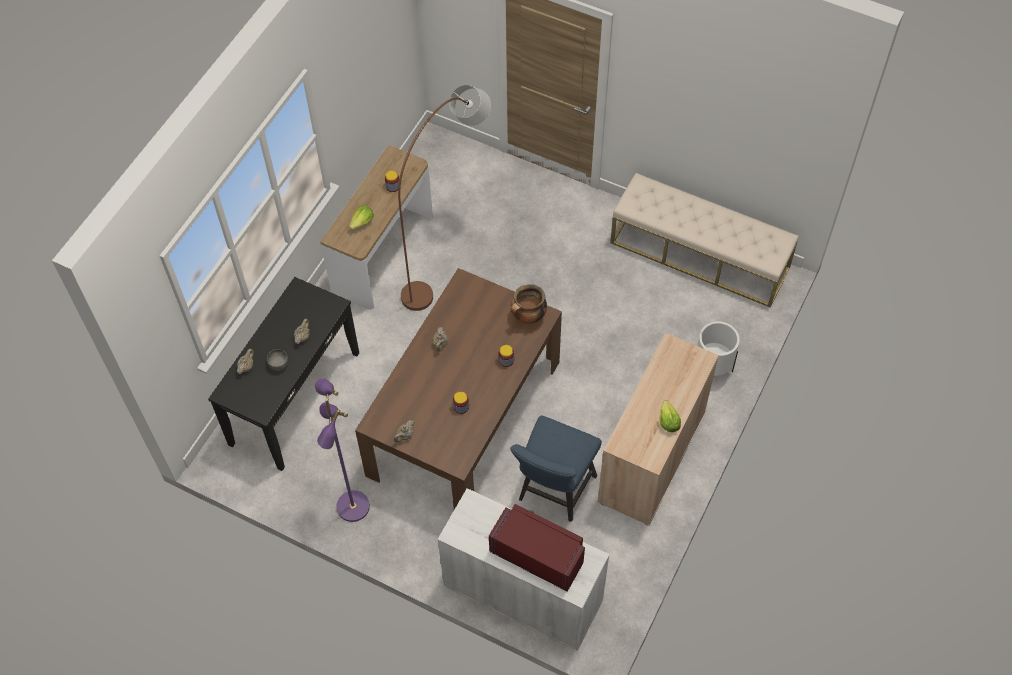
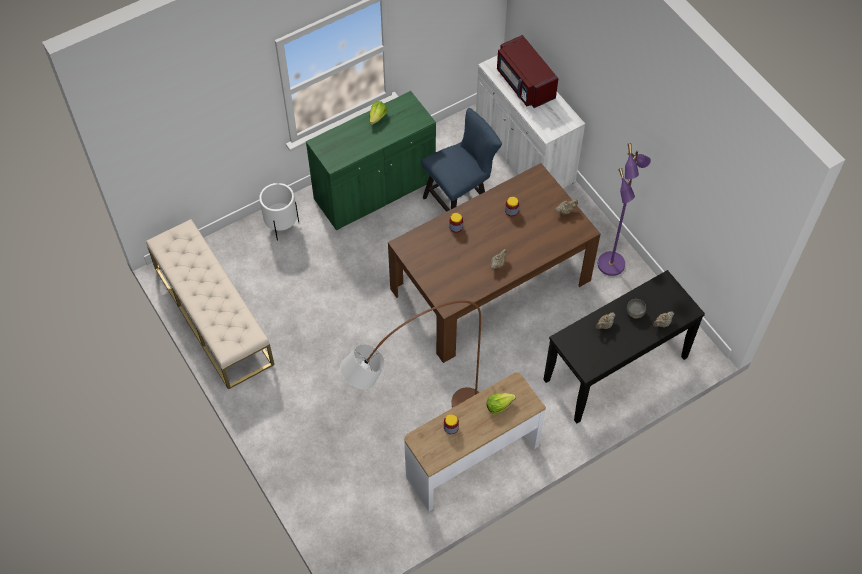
camera: 150 degrees left, 0 degrees up
(528, 317) = (416, 250): cooking pot -> none
(651, 457) = (375, 190): beige cabinet -> green cabinet

